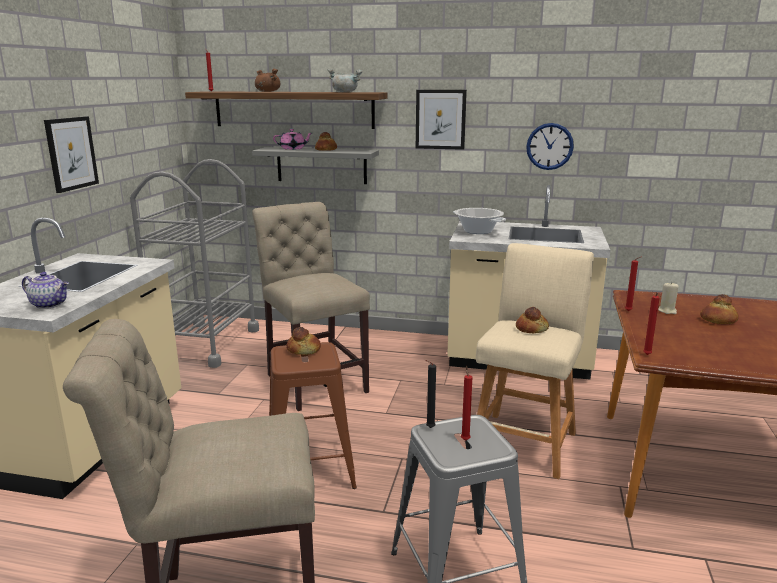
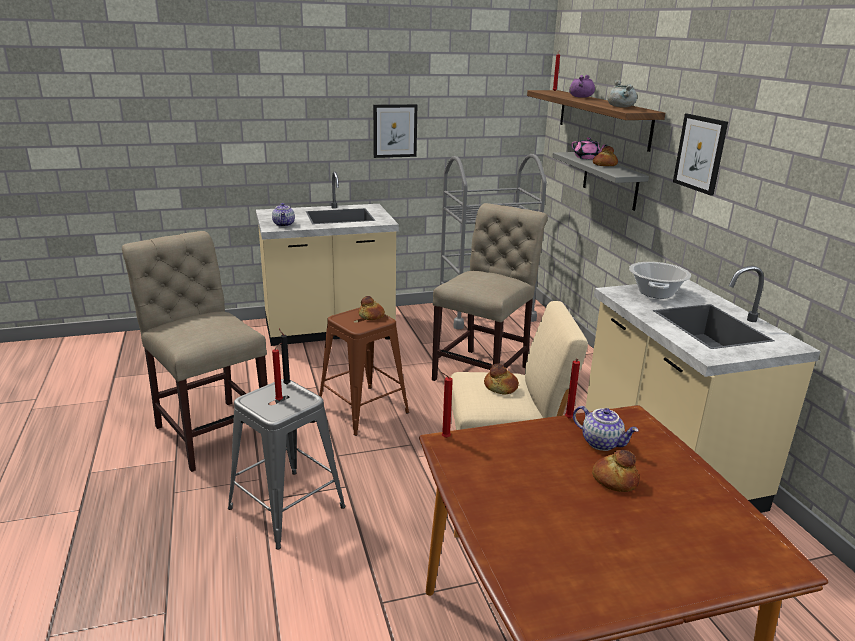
camera: 60 degrees right, 5 degrees up
(267, 91) = (580, 97): brown cooking pot -> purple cooking pot
(549, 146) = (794, 217): wall clock -> none
(667, 311) = (602, 443): beige candle -> teapot

